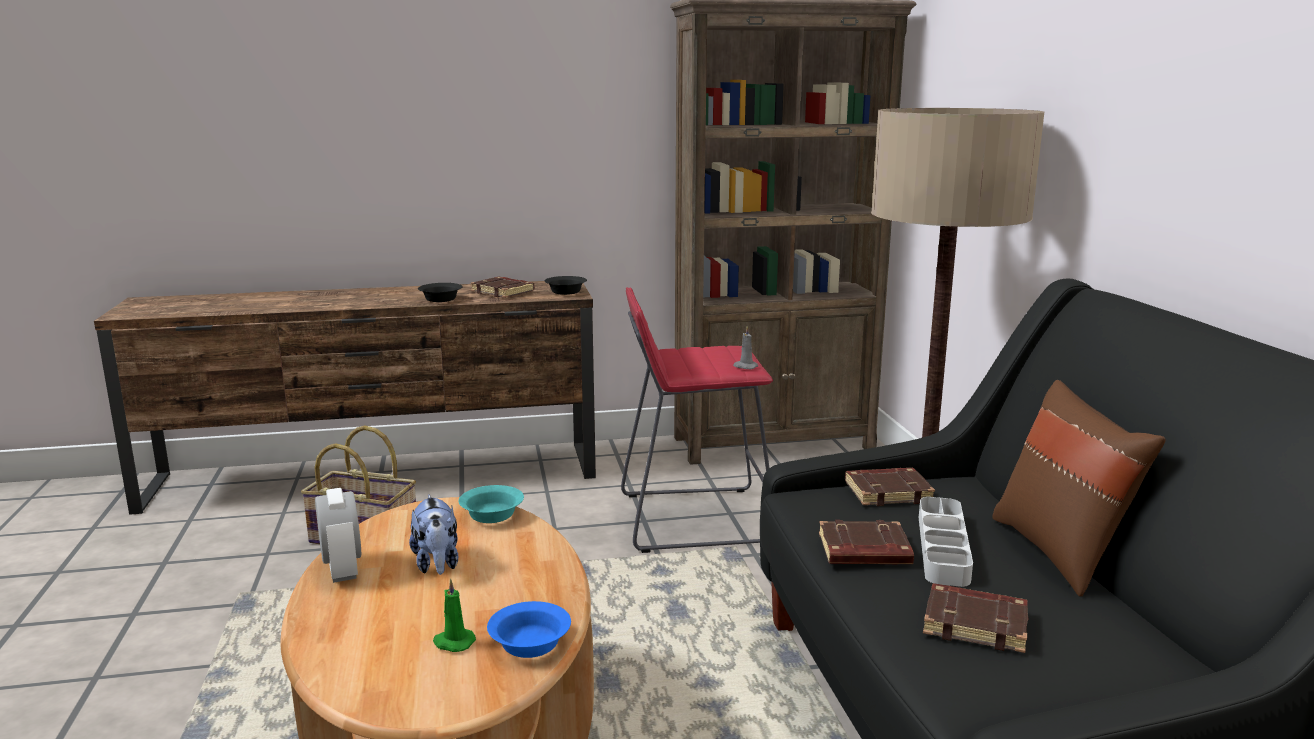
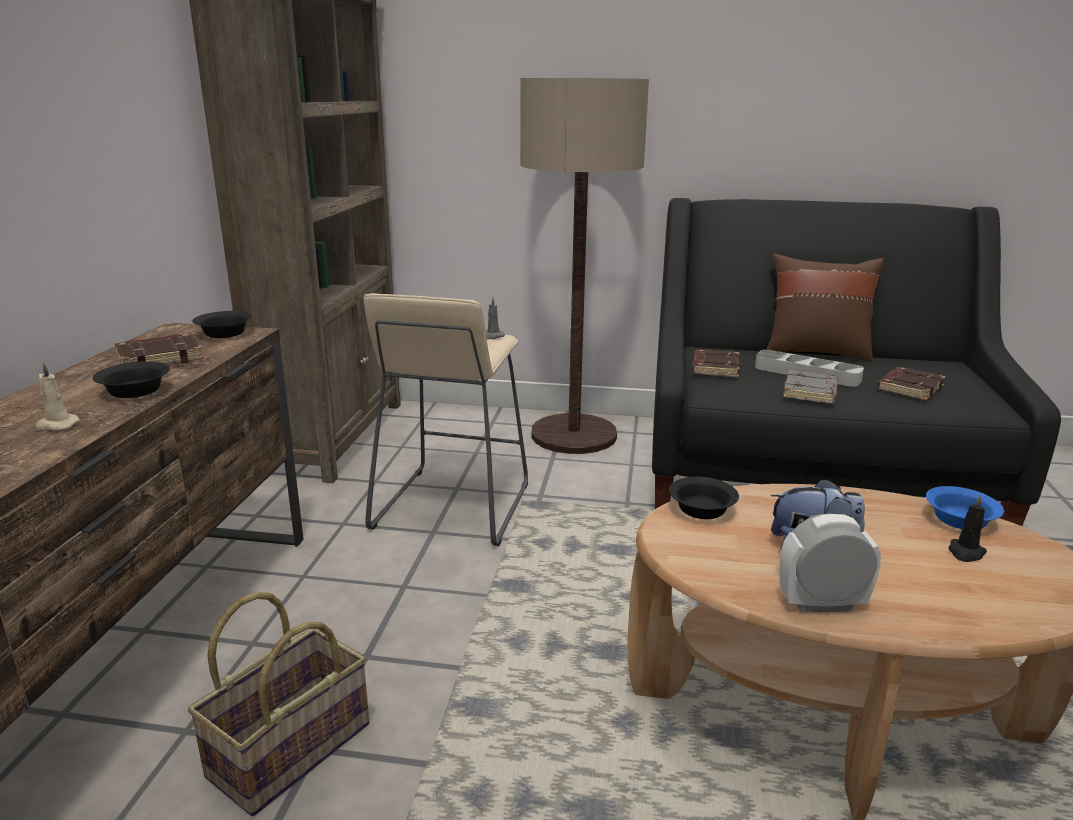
camera: 70 degrees left, 5 degrees up
(382, 300) = (56, 425): none -> beige candle
(453, 642) = (965, 552): green candle -> black candle
(493, 515) = (702, 509): turquoise bowl -> black bowl
(694, 519) = (452, 506): red stool -> beige stool
(863, 551) = (811, 392): brown book -> grey book

